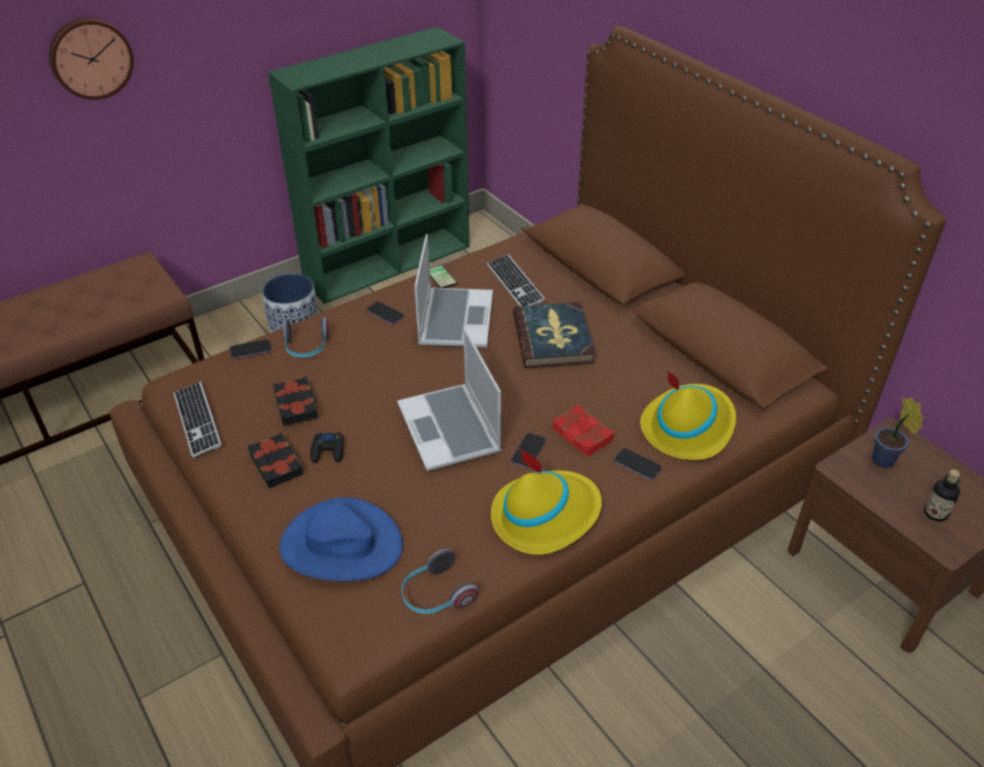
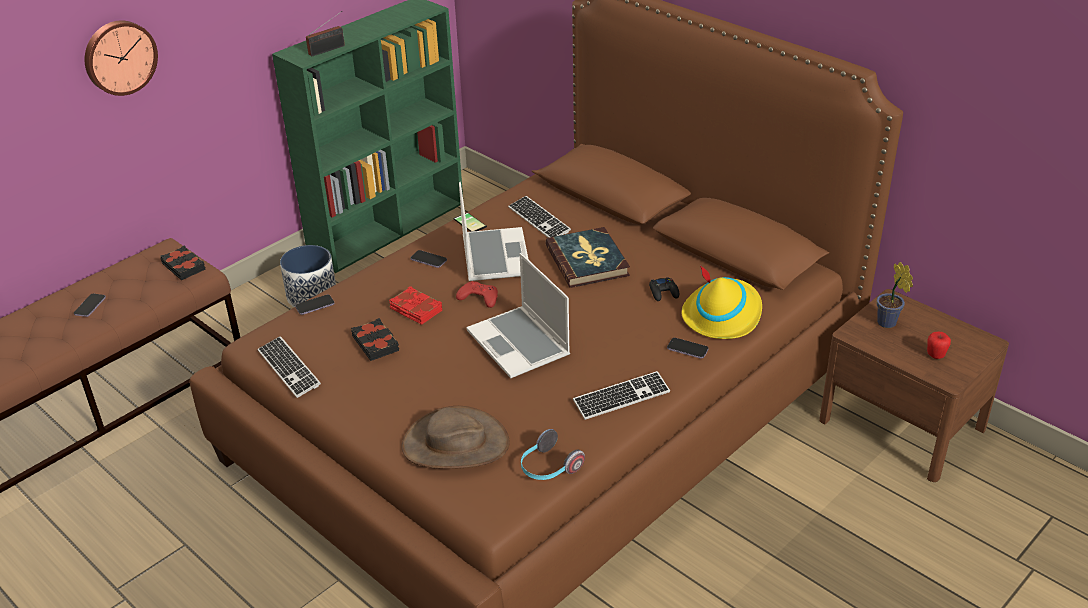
camera: 10 degrees left, 5 degrees down
(277, 464) = (375, 392): black book -> black book (184, 266)
(306, 348) = (366, 297): headphones -> none
(326, 73) = (329, 49): none -> radio
(328, 451) = (417, 376): black game controller -> black game controller (664, 292)
(341, 545) = (455, 444): blue hat -> brown hat
(423, 366) = (479, 297): none -> red game controller
(528, 452) = (592, 352): phone -> phone (90, 306)
(545, 516) = (621, 397): yellow hat -> keyboard
(581, 435) = (634, 333): red book -> red book (415, 310)
(935, 513) = (935, 356): bottle -> apple

